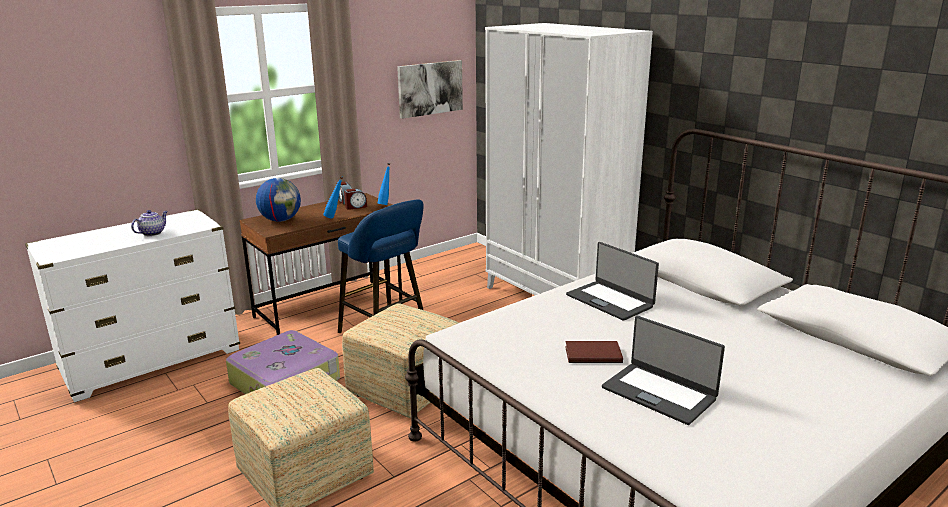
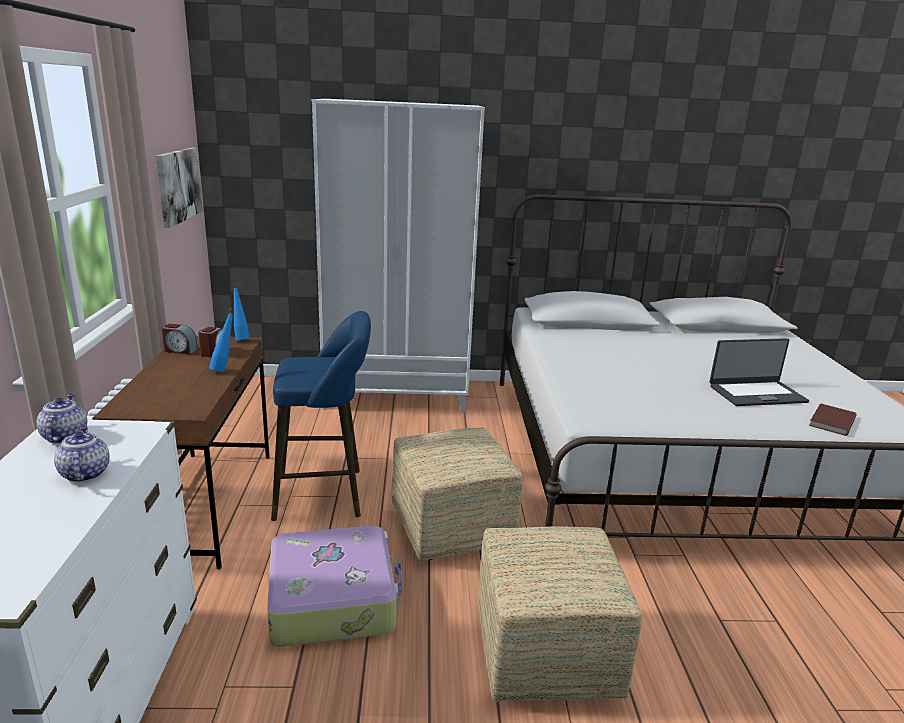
camera: 55 degrees left, 0 degrees up
(183, 218) = (65, 436): none -> teapot
(280, 220) = (161, 396): globe -> none
(592, 354) = (677, 390): brown book -> brown book (830, 421)
(610, 300) = (591, 353): laptop -> none

